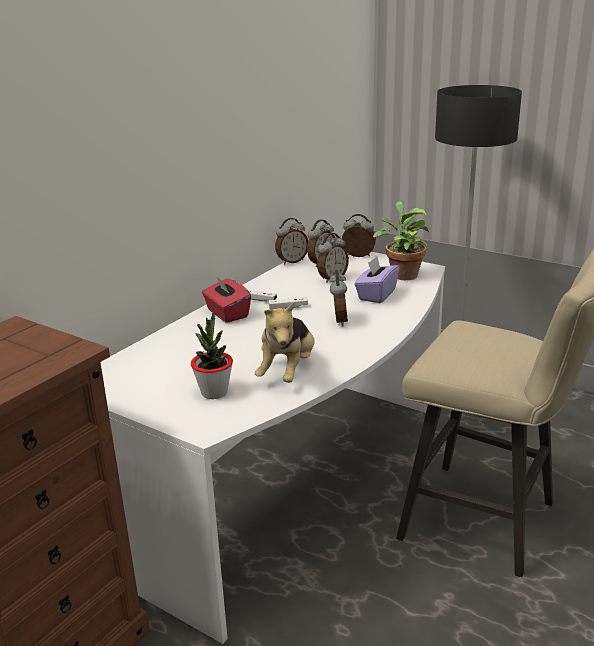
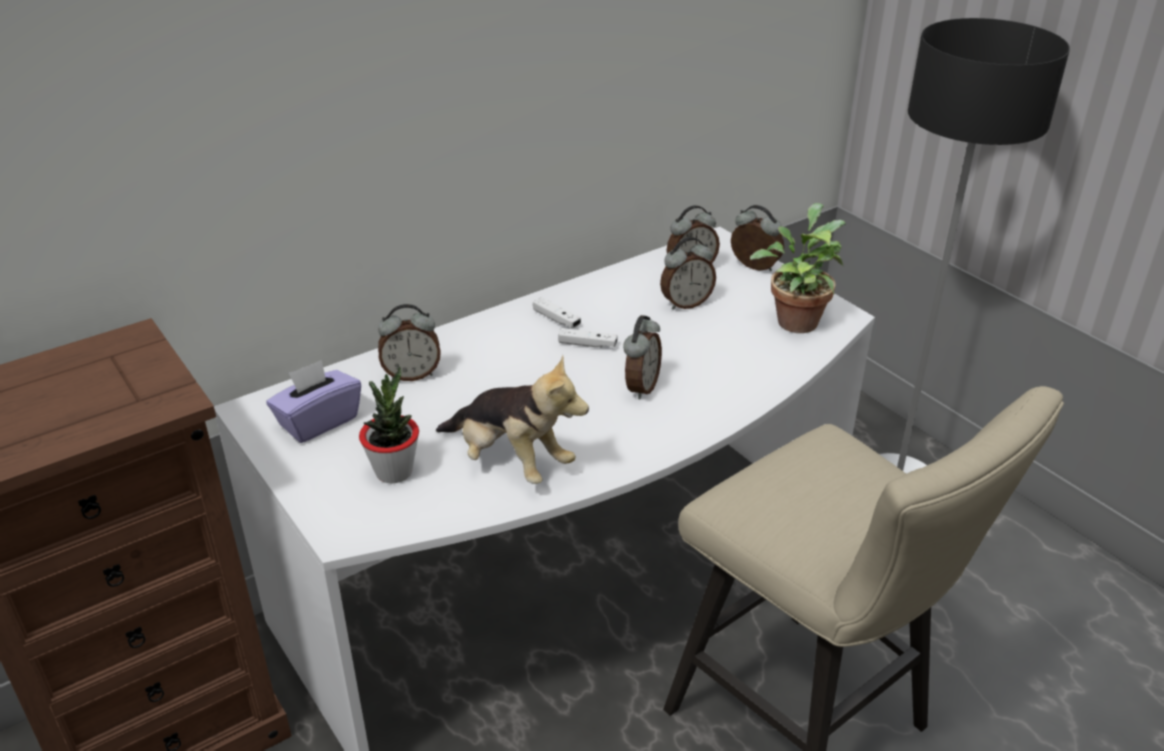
camera: 20 degrees right, 10 degrees up
(227, 314) = (498, 335): red tissue box -> none
(288, 371) = (510, 461): plush toy -> plush toy turned 90 degrees counterclockwise
(291, 261) = (650, 256): alarm clock -> alarm clock (412, 374)
(376, 295) = (728, 351): purple tissue box -> purple tissue box (318, 421)

